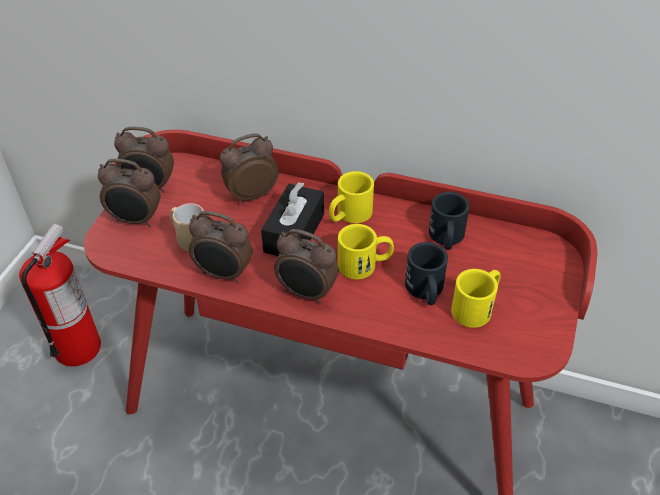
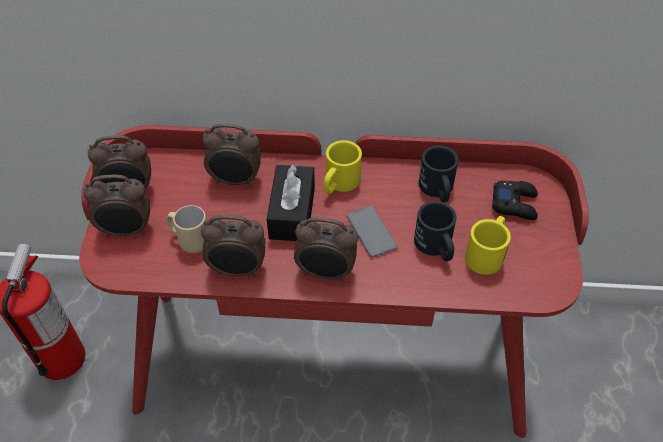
camera: 15 degrees left, 5 degrees up
(251, 195) = (235, 181): alarm clock -> alarm clock turned 135 degrees counterclockwise
(365, 264) = (371, 232): yellow mug -> phone
(523, 266) = (515, 204): none -> black game controller

